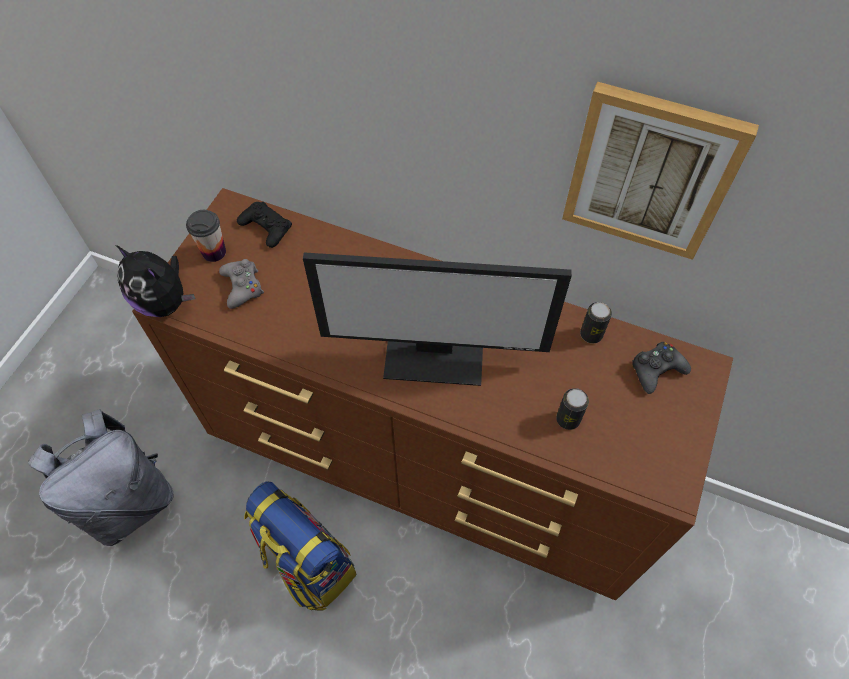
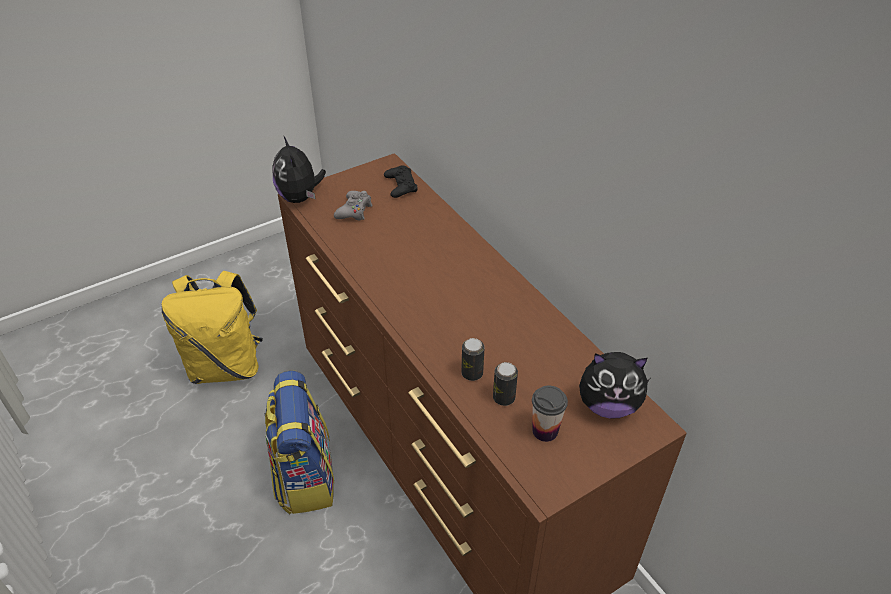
camera: 35 degrees right, 15 degrees down
(128, 502) = (226, 366): grey backpack -> yellow backpack
(214, 252) = (355, 184): cup -> cup (545, 431)
(435, 354) = (444, 309): monitor -> none
(591, 334) = (575, 355): can -> can (472, 373)
(650, 172) = (634, 200): picture -> none
(656, 370) = (608, 405): black game controller -> plush toy

